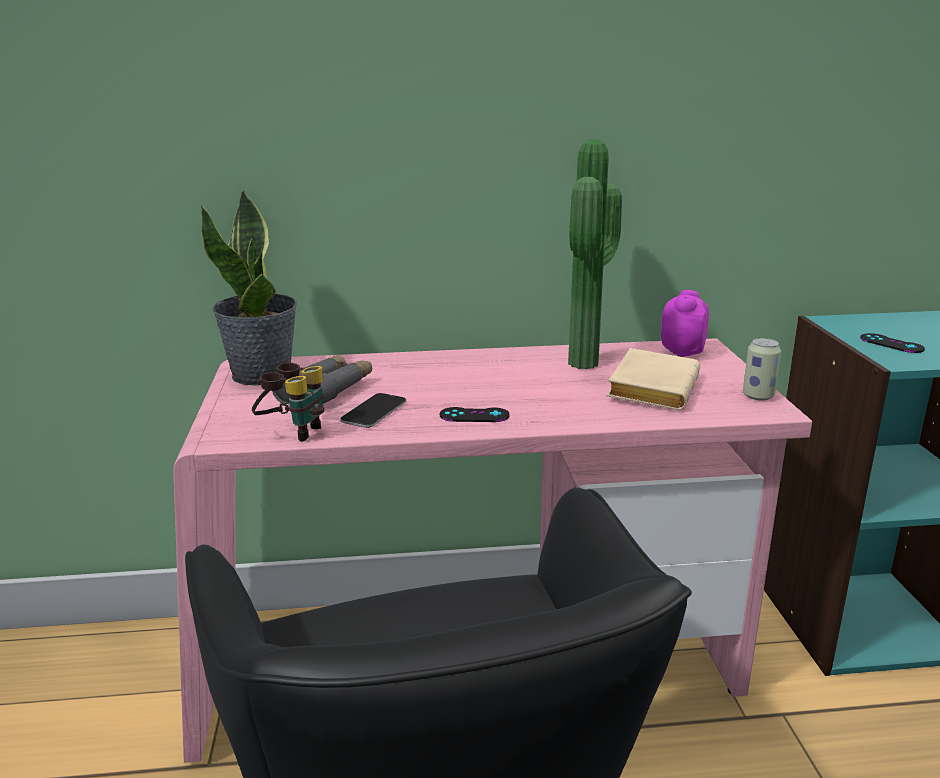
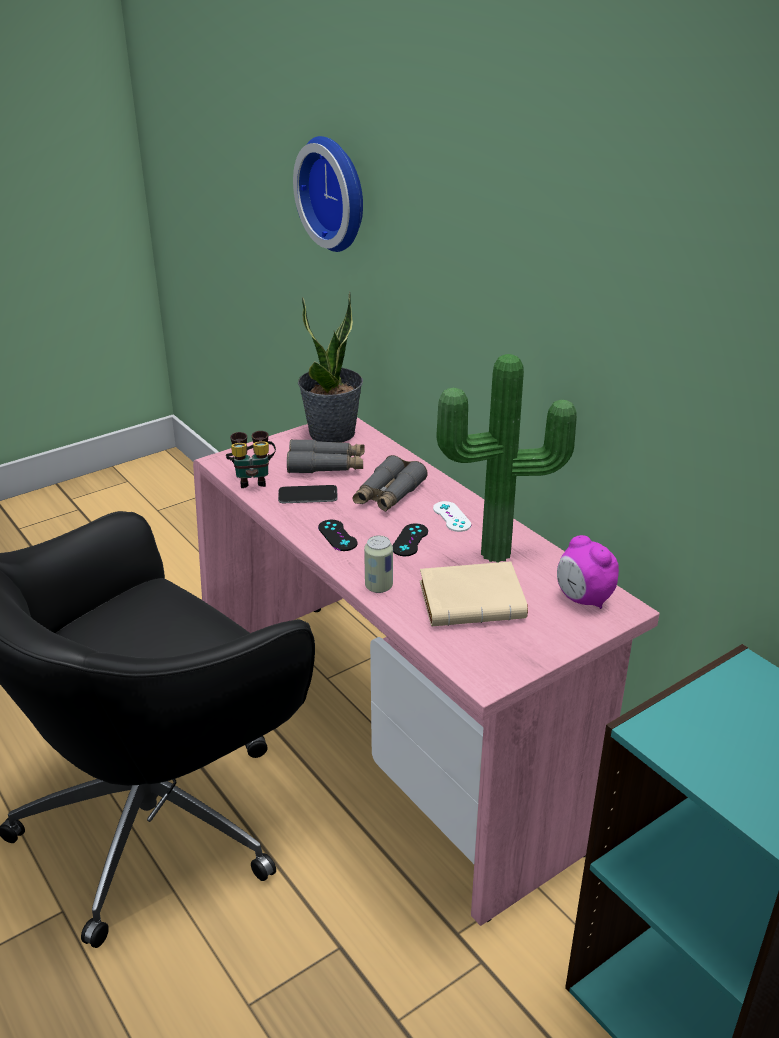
camera: 60 degrees right, 10 degrees up
(158, 83) = (337, 193): none -> wall clock
(427, 378) = (388, 495): none -> grey binoculars
(502, 364) = (451, 517): none -> white game controller
(681, 353) = (583, 599): alarm clock -> alarm clock turned 120 degrees counterclockwise
(758, 396) = (512, 664): can -> can (378, 586)
(891, 343) = (711, 722): black game controller -> black game controller (410, 540)

